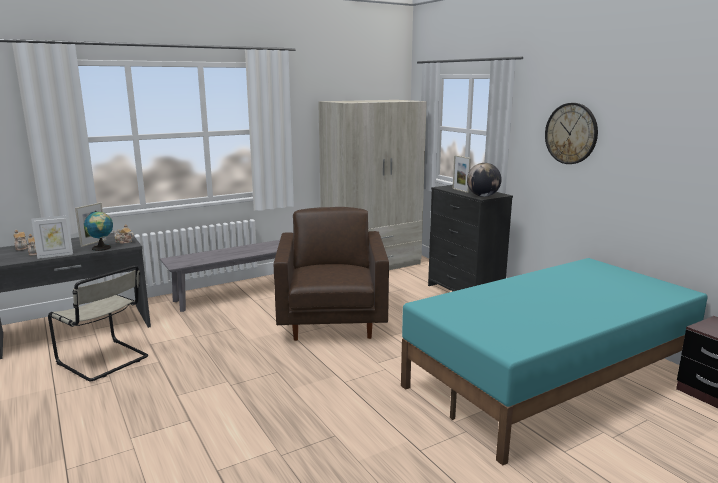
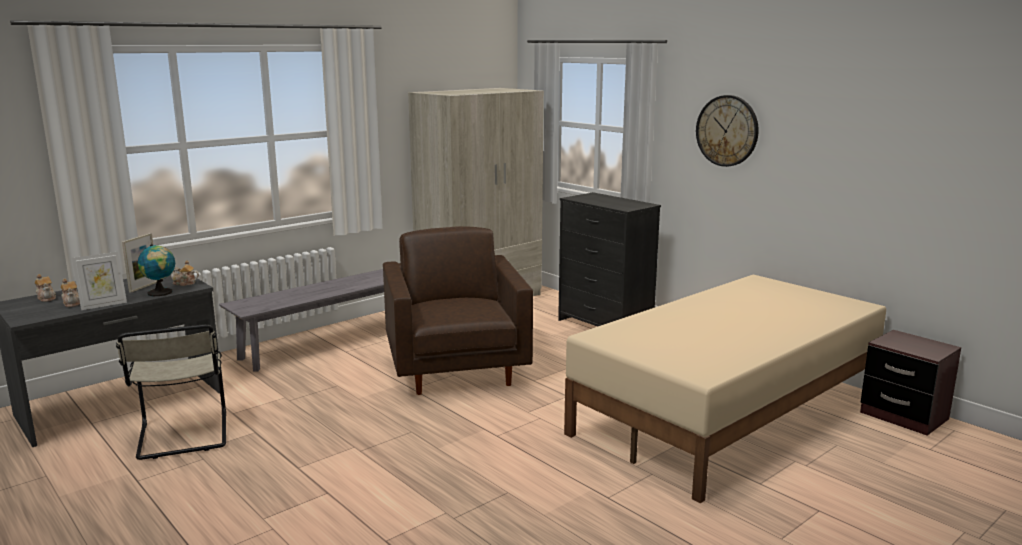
camera: 10 degrees left, 0 degrees up
(105, 361) = (183, 437): beige chair -> beige chair turned 45 degrees clockwise
(460, 190) = (597, 201): picture frame -> none
(482, 196) = (626, 207): globe -> none
(551, 380) = (729, 414): turquoise bed -> beige bed

